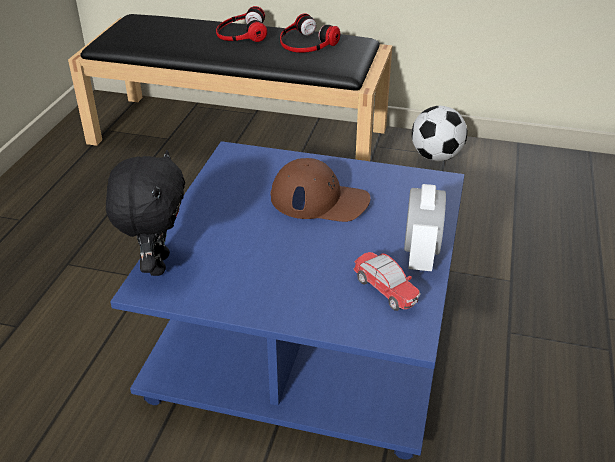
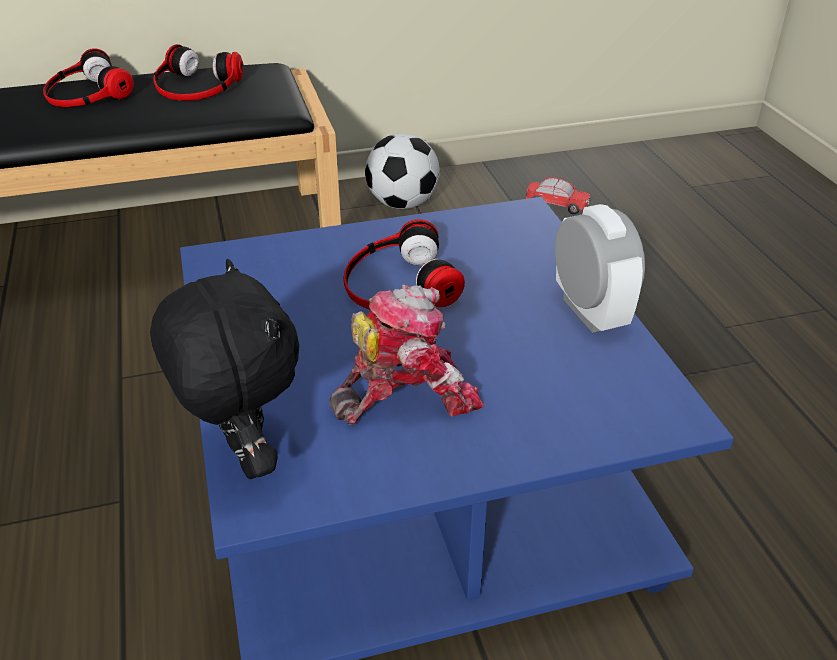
camera: 30 degrees left, 0 degrees up
(265, 263) = (405, 395): none -> toy robot
(320, 200) = (398, 283): brown cap -> headphones
(385, 290) = (591, 371): toy car -> toy car (556, 206)

